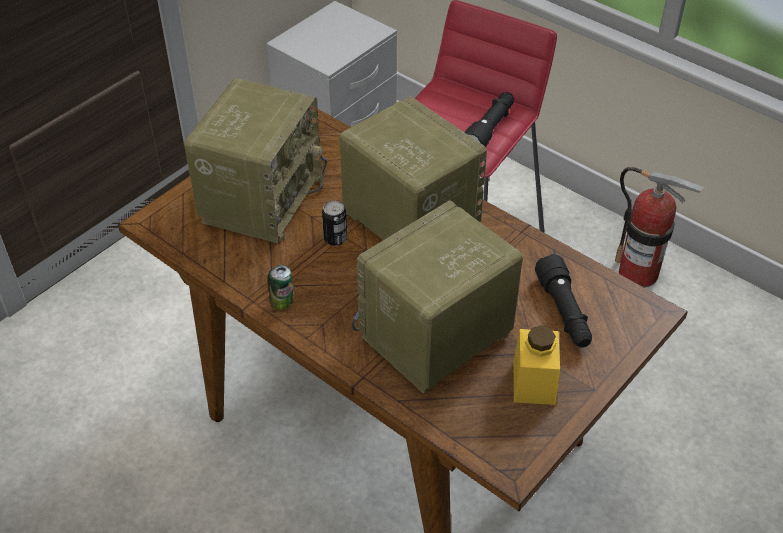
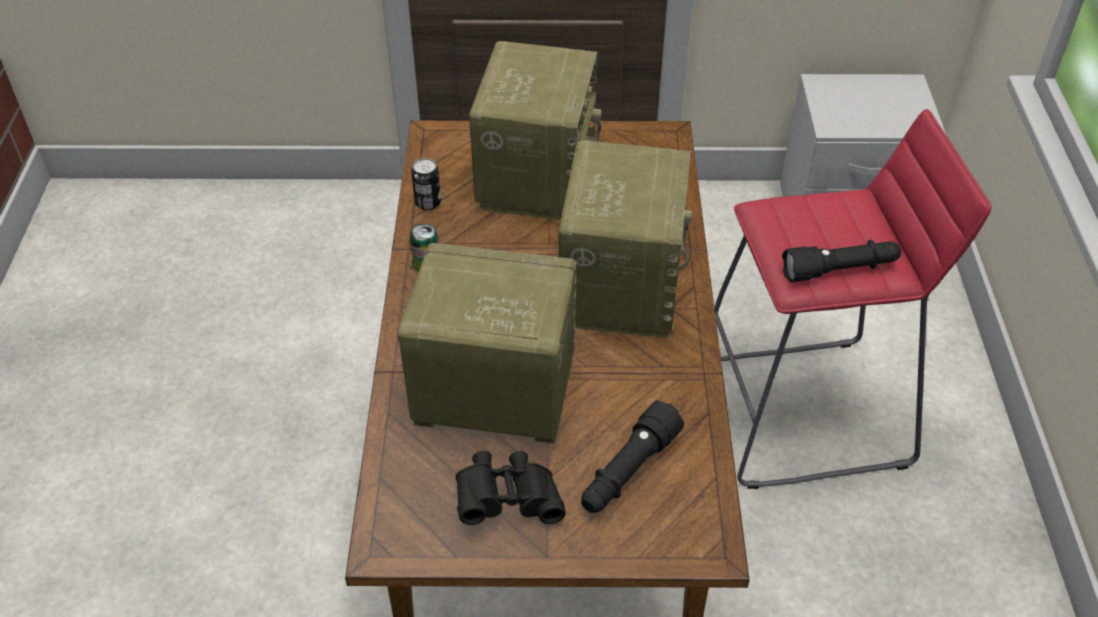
camera: 50 degrees right, 0 degrees up
(261, 197) = (536, 175): radio -> radio turned 60 degrees counterclockwise
(335, 239) = (539, 251): can -> can (428, 203)
(534, 382) = (508, 500): yellow jar -> black binoculars
(638, 273) = (978, 581): fire extinguisher -> none

